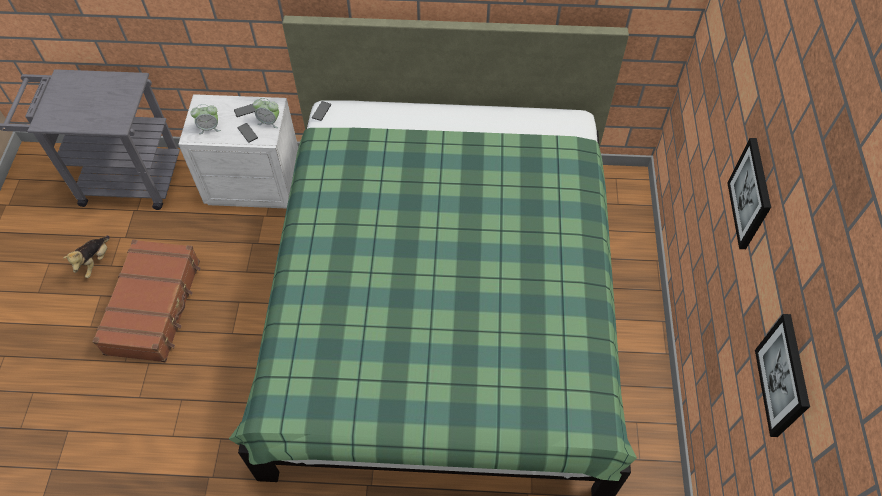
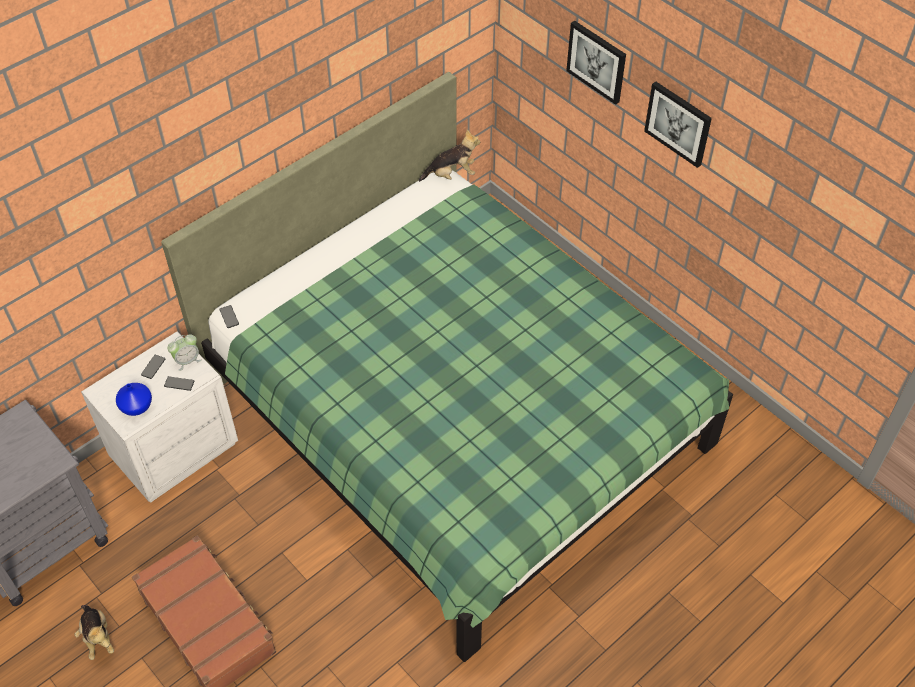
camera: 45 degrees left, 5 degrees down
(209, 128) = (136, 406): alarm clock -> blue vase
(586, 121) = (451, 174): none -> plush toy
(784, 376) = (811, 216): picture -> picture (597, 61)

